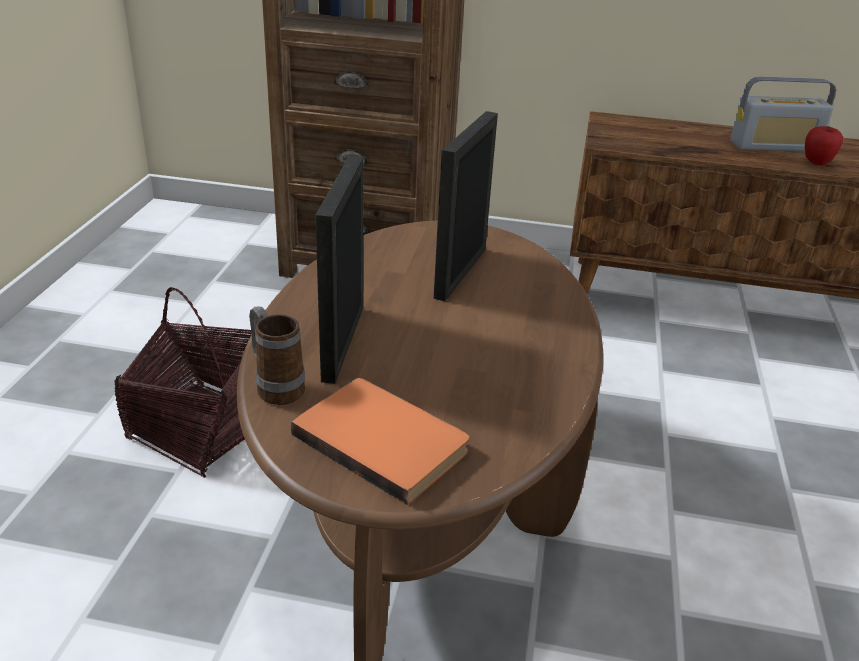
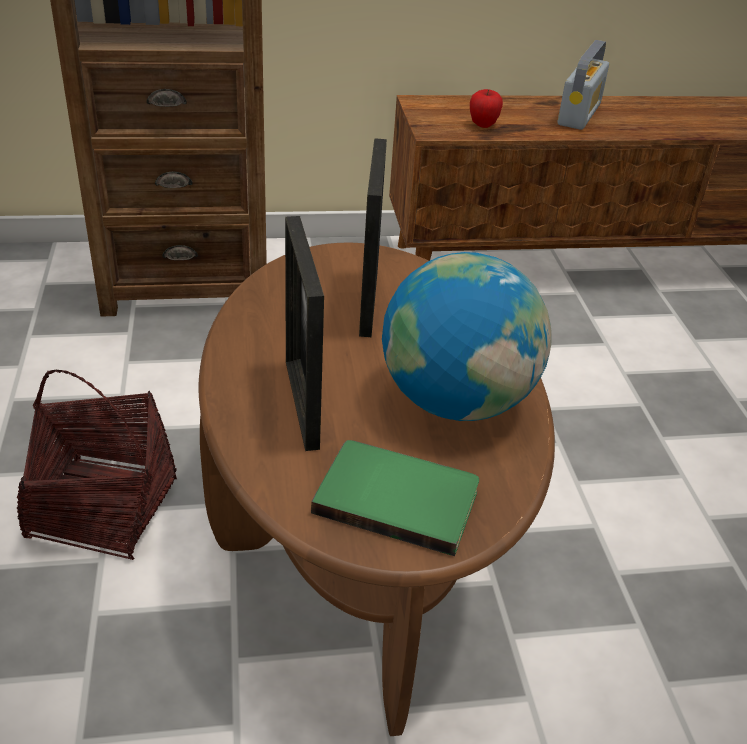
camera: 20 degrees left, 5 degrees up
(276, 386) = (265, 465): mug -> none
(384, 440) = (398, 497): orange book -> green book
(496, 369) = (456, 400): none -> globe
(774, 146) = (579, 114): radio -> radio turned 45 degrees counterclockwise
(816, 163) = (622, 127): apple -> apple (483, 125)

